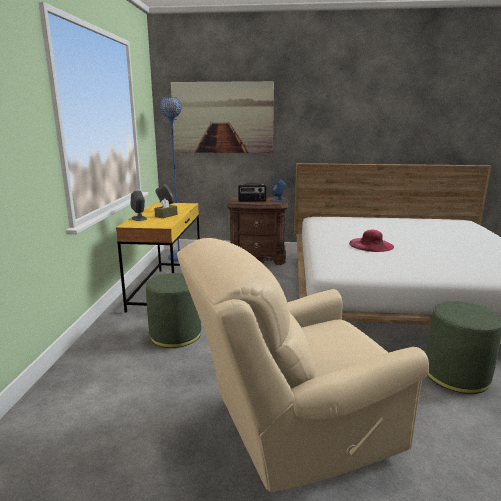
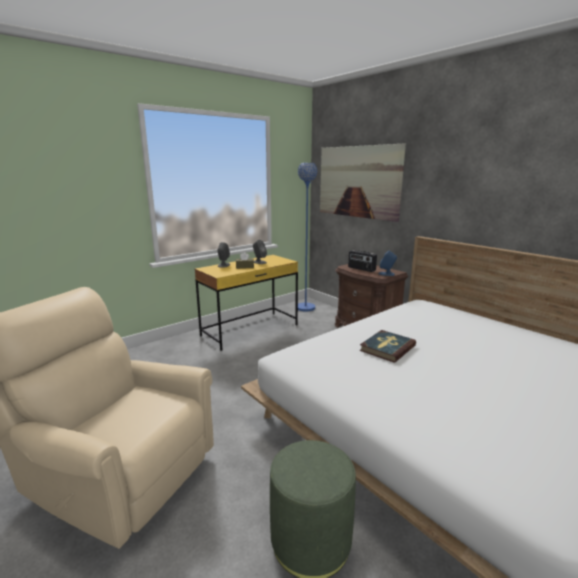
camera: 45 degrees right, 0 degrees up
(175, 334) = (194, 364): green ottoman -> none
(371, 245) = (387, 348): pink hat -> book

